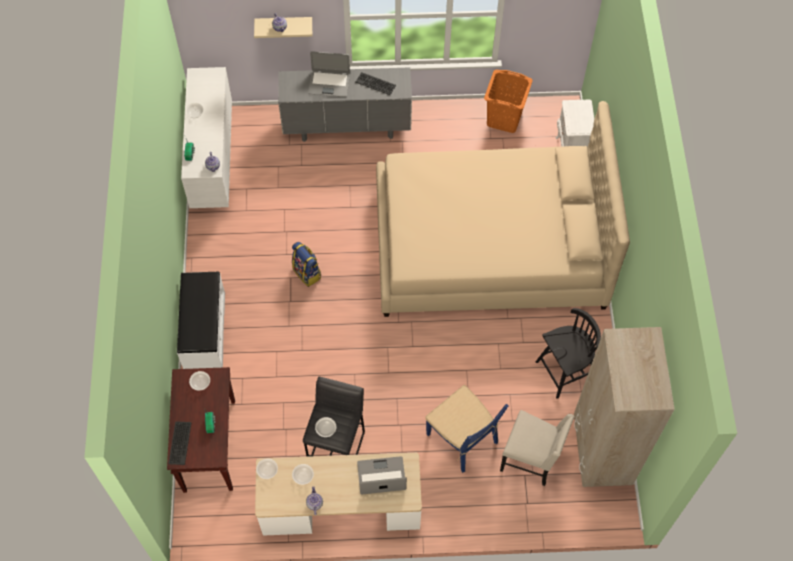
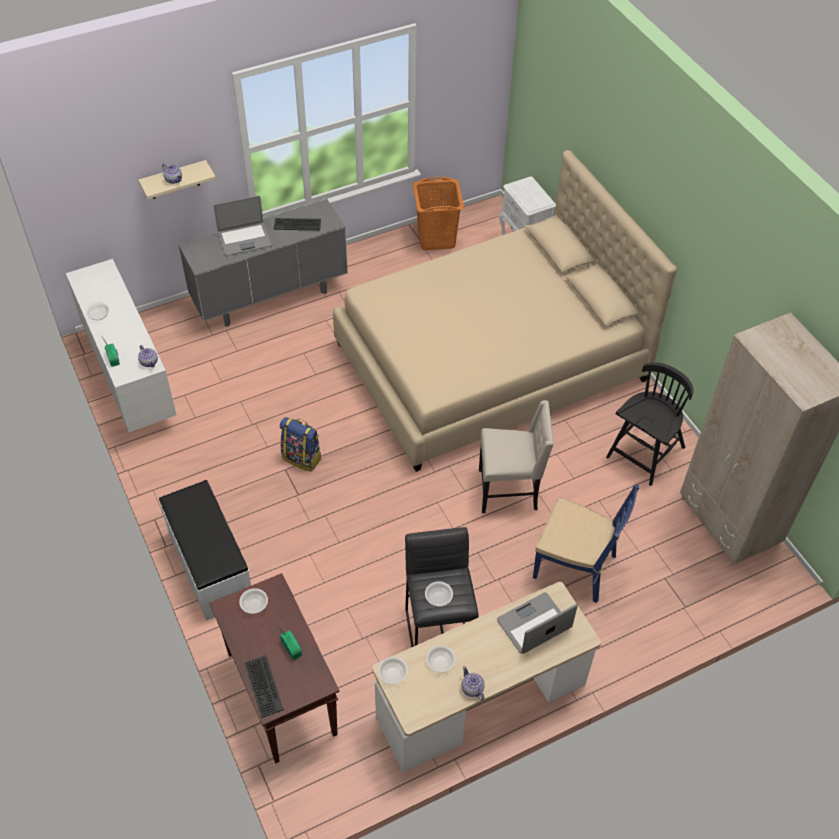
camera: 25 degrees left, 10 degrees down
(530, 460) = (661, 559): beige chair -> beige chair (509, 490)

